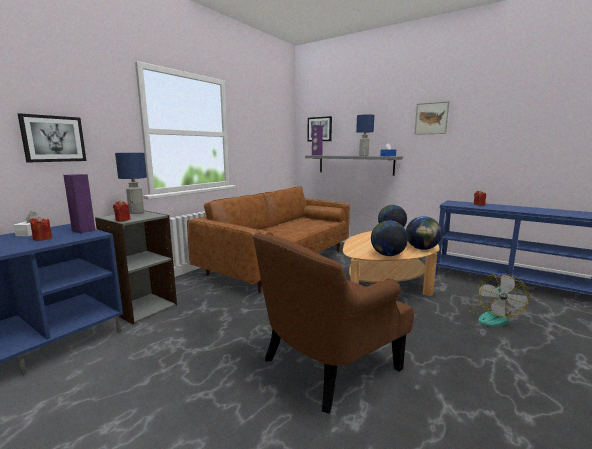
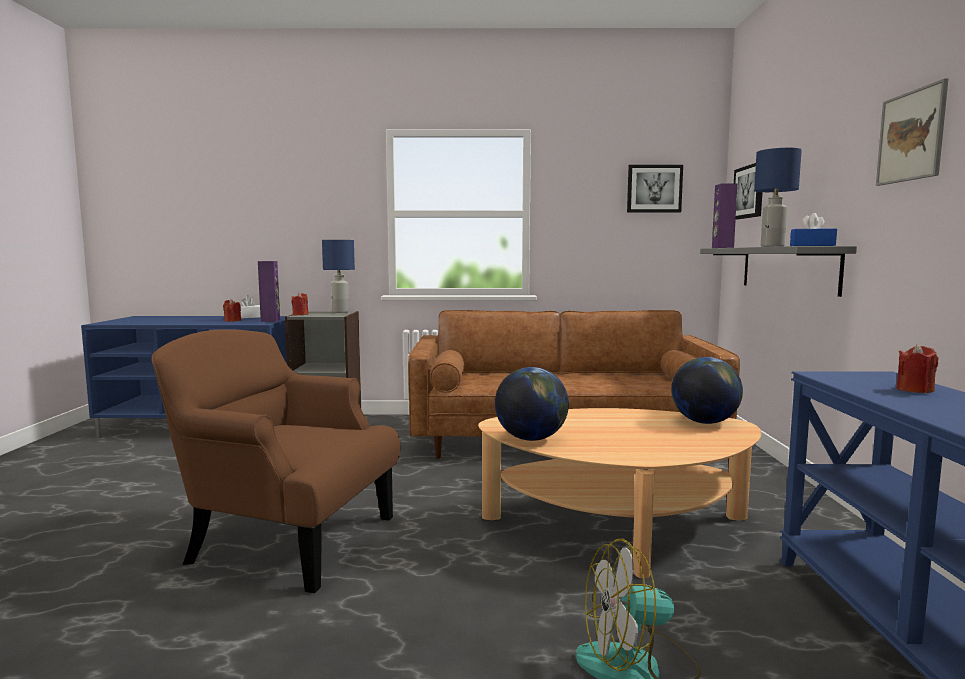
camera: 55 degrees right, 5 degrees down
(53, 139) = (289, 226): picture -> picture (654, 189)
(422, 249) = (626, 454): globe -> none

